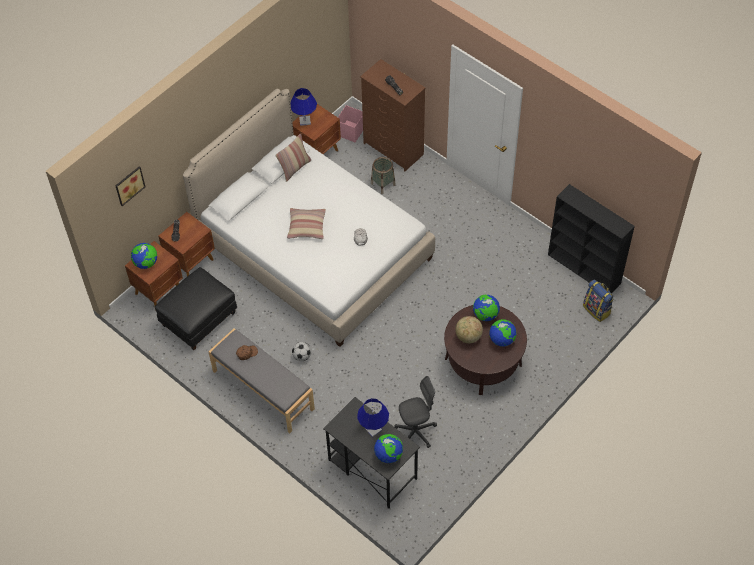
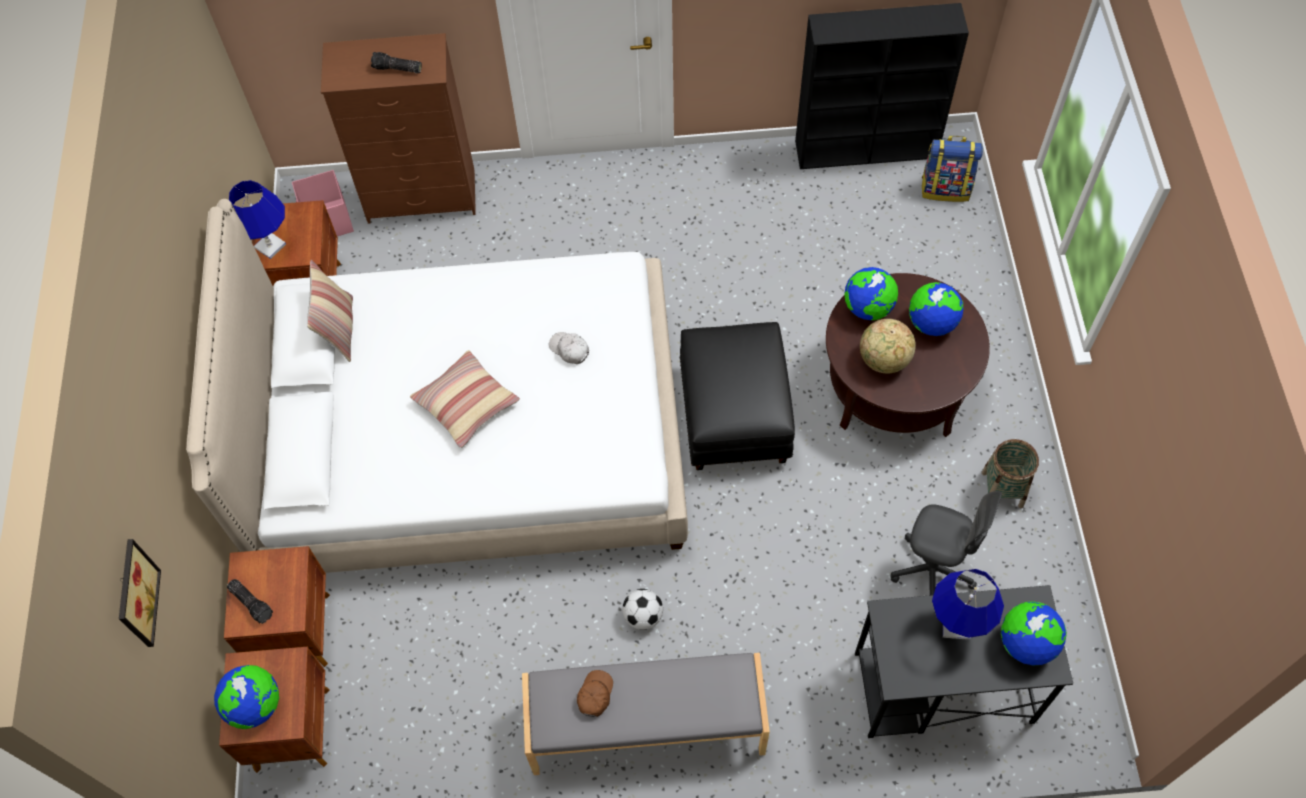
camera: 45 degrees left, 5 degrees up
(199, 318) = (412, 710): black ottoman -> black ottoman (733, 414)
(383, 184) = (464, 257): basket -> basket (1002, 489)
(416, 432) = (932, 571): grey office chair -> grey office chair turned 90 degrees clockwise

